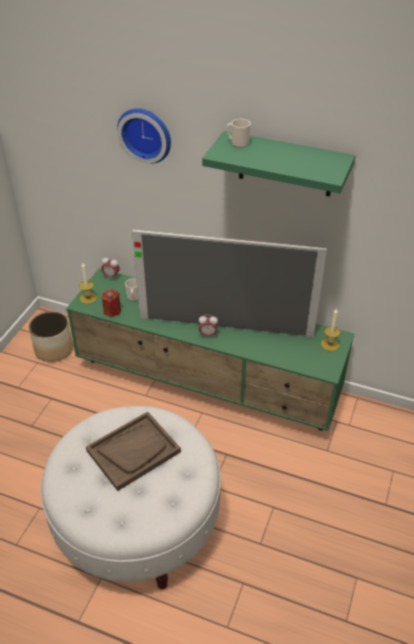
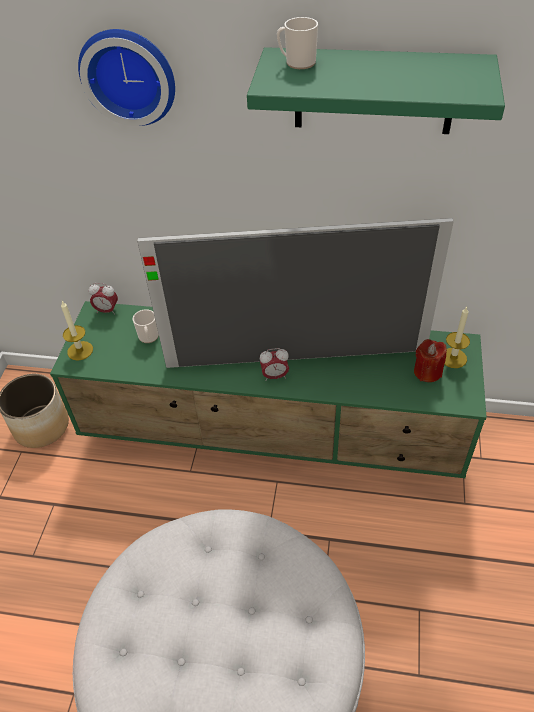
camera: 10 degrees left, 5 degrees up
(112, 311) = (121, 364): red candle -> red candle (427, 372)
(133, 451) = (214, 599): brown tray -> none

